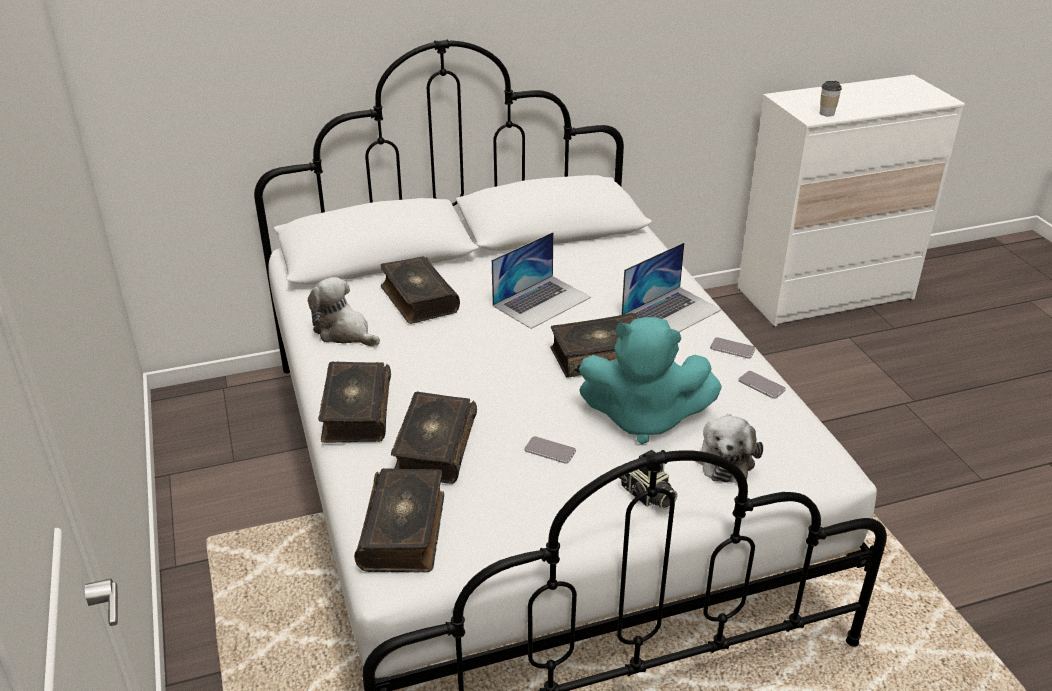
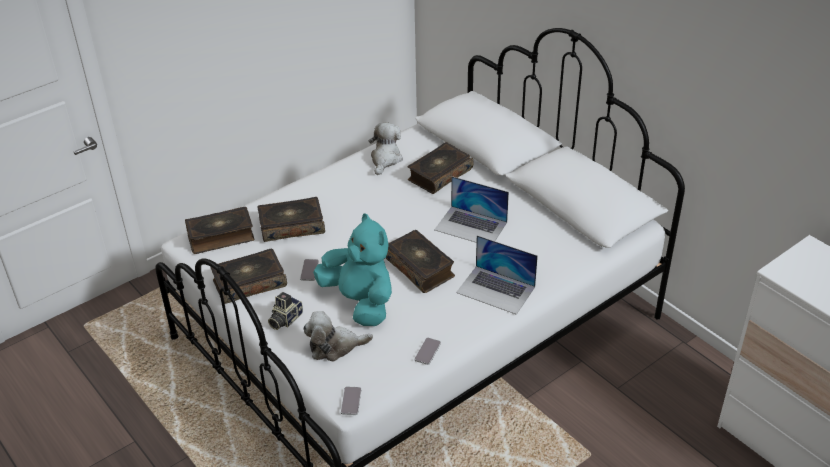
camera: 70 degrees right, 5 degrees up
(355, 412) = (310, 189): book -> book (249, 283)
(643, 418) = (360, 302): turquoise plush toy -> turquoise plush toy turned 150 degrees clockwise
(732, 348) = (466, 329): phone -> phone (351, 401)
(827, 113) = (798, 280): cup -> none

